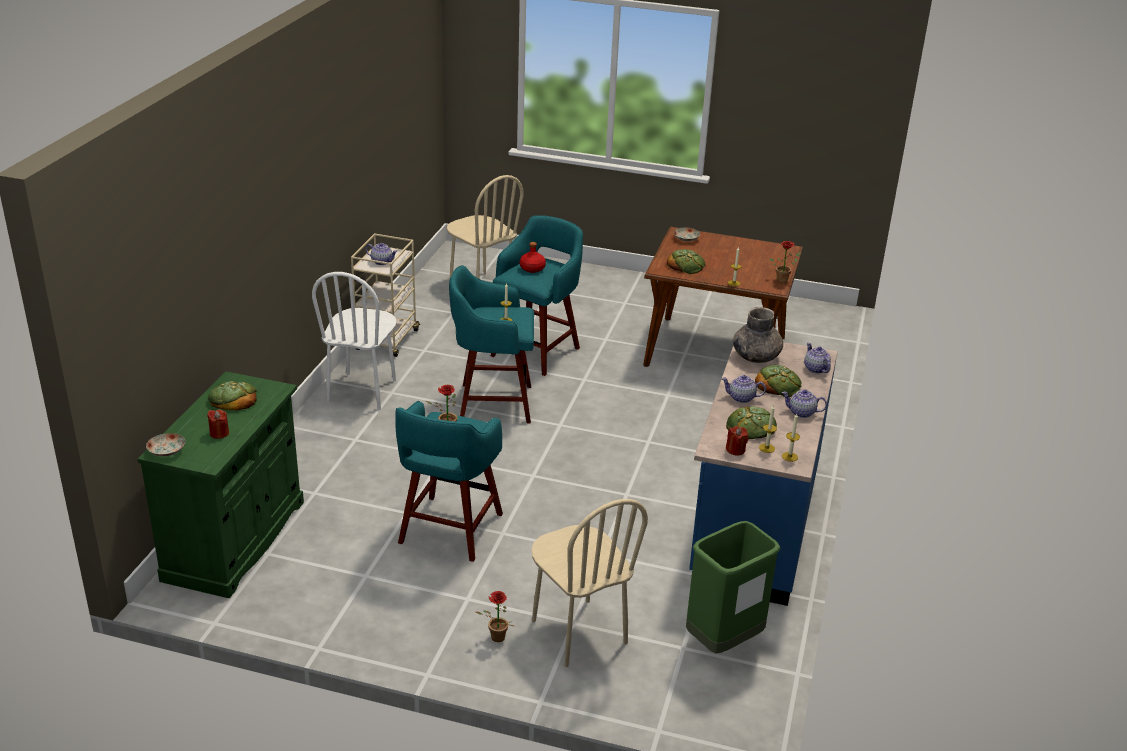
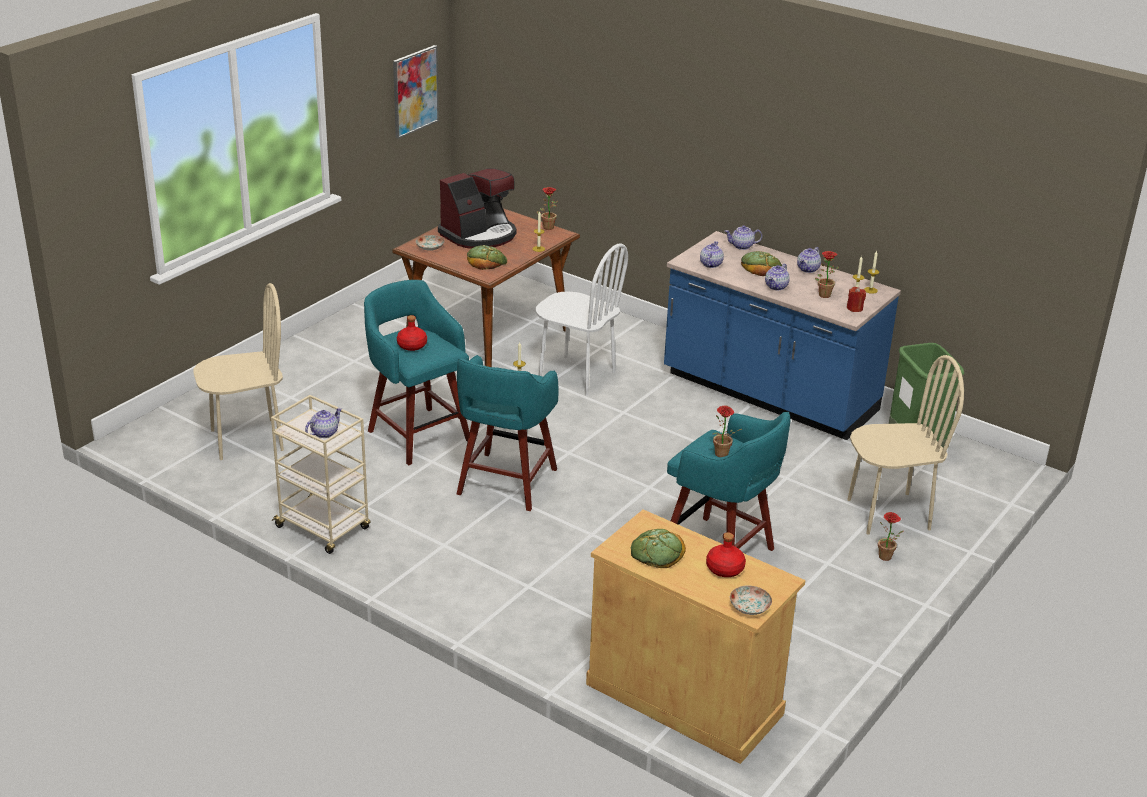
camera: 70 degrees left, 0 degrees up
(219, 433) = (725, 569): red candle -> red bottle
(235, 540) = (684, 698): green cabinet -> beige cabinet
(362, 391) = (429, 565): white chair -> white chair (576, 375)
(732, 254) = (479, 235): none -> coffee machine
(751, 427) = (823, 294): bread -> potted plant
(756, 356) = (710, 264): grey vase -> teapot
(830, 130) = (415, 91): none -> picture

